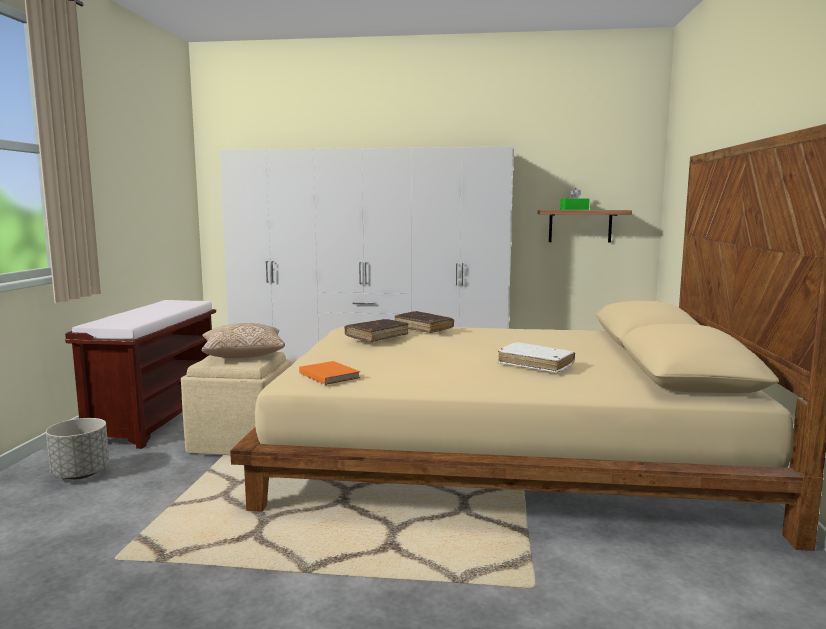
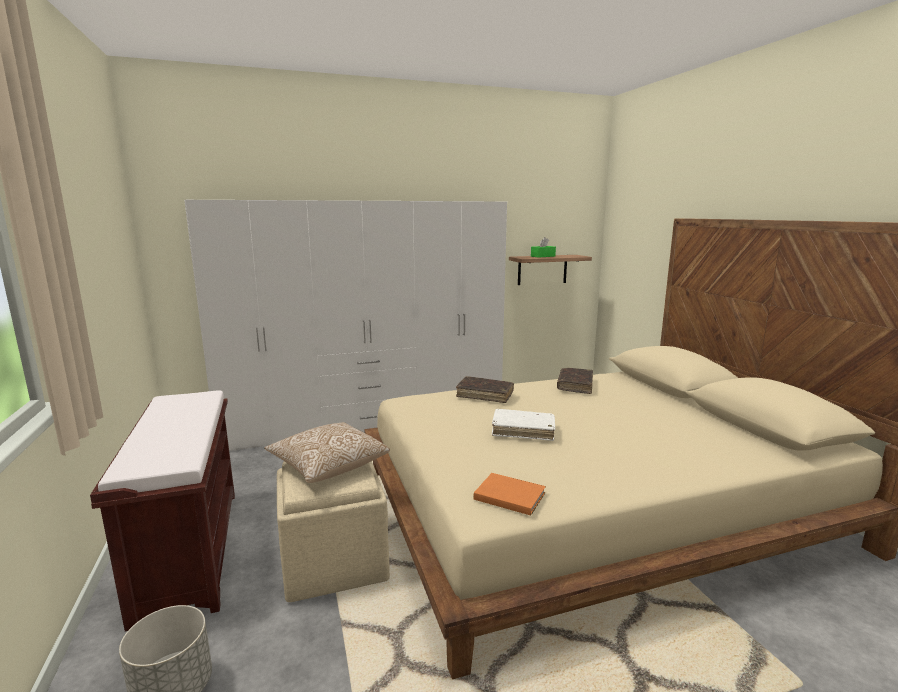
camera: 25 degrees left, 5 degrees up
(377, 336) = (463, 417): brown book -> brown book (575, 385)
(535, 364) = (653, 434): white book -> white book (523, 431)

